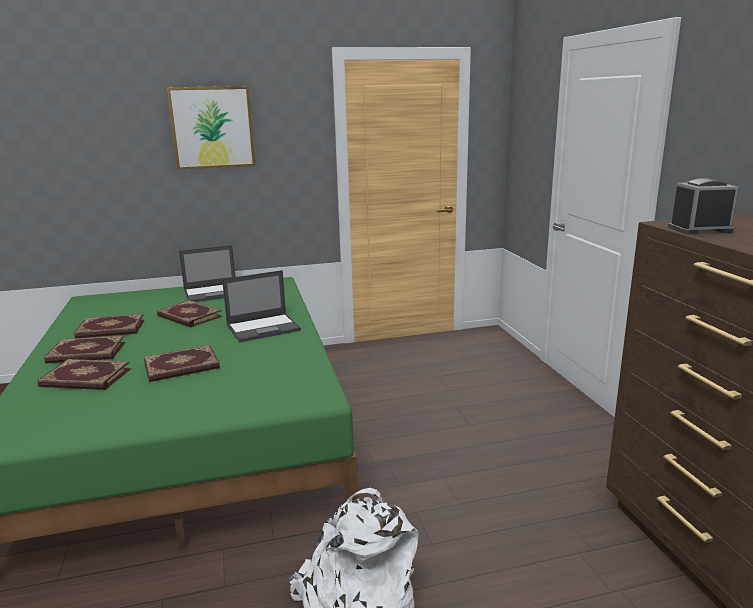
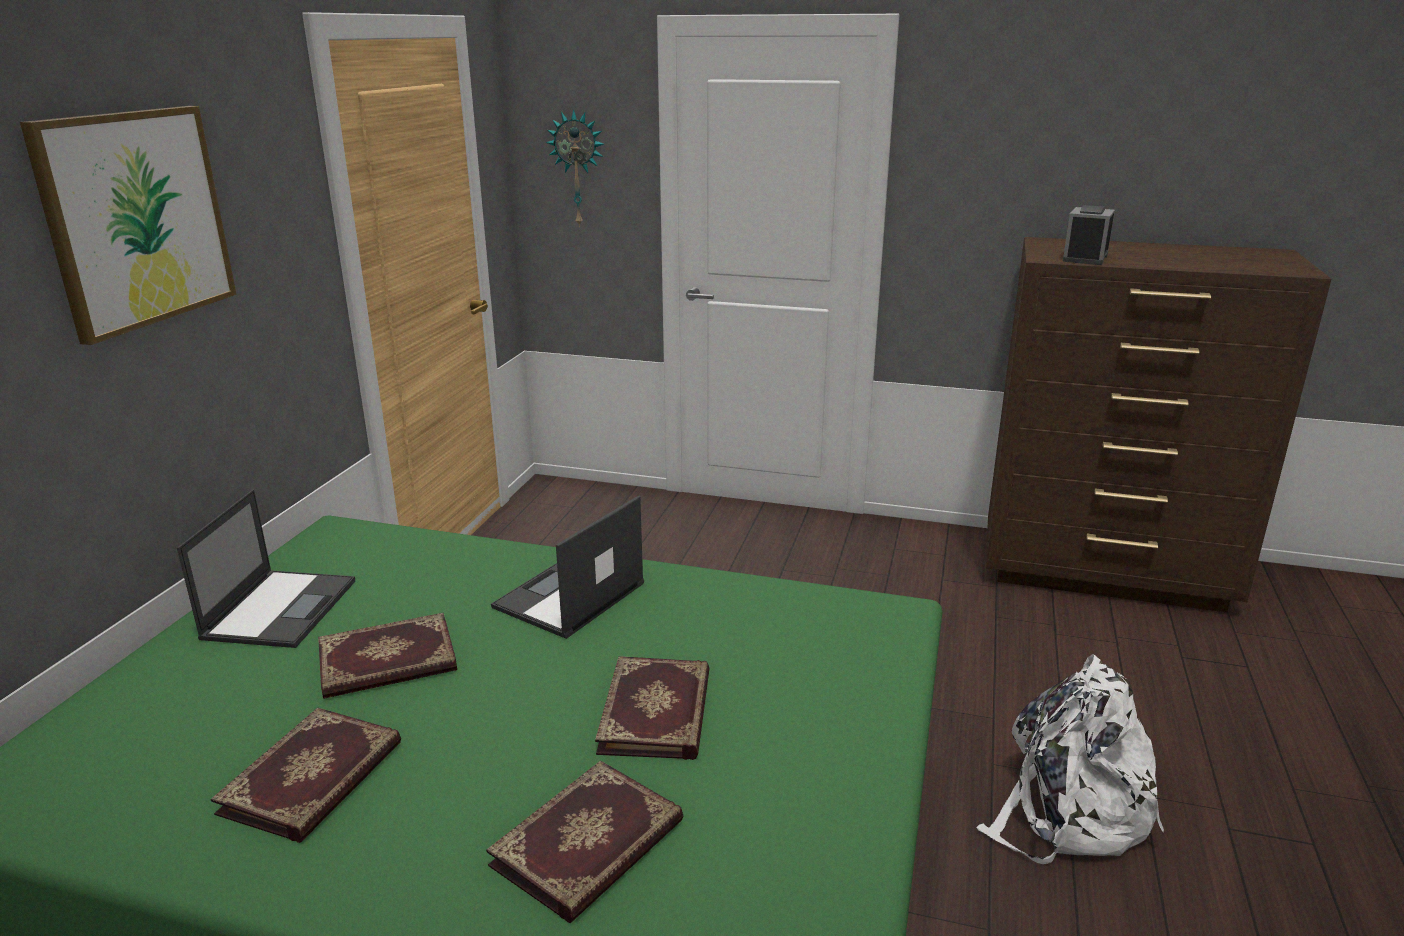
camera: 60 degrees left, 5 degrees up
(86, 353) = (432, 832): book -> none
(264, 328) = (568, 596): laptop -> laptop turned 150 degrees counterclockwise
(527, 138) = (578, 169): none -> wall clock

